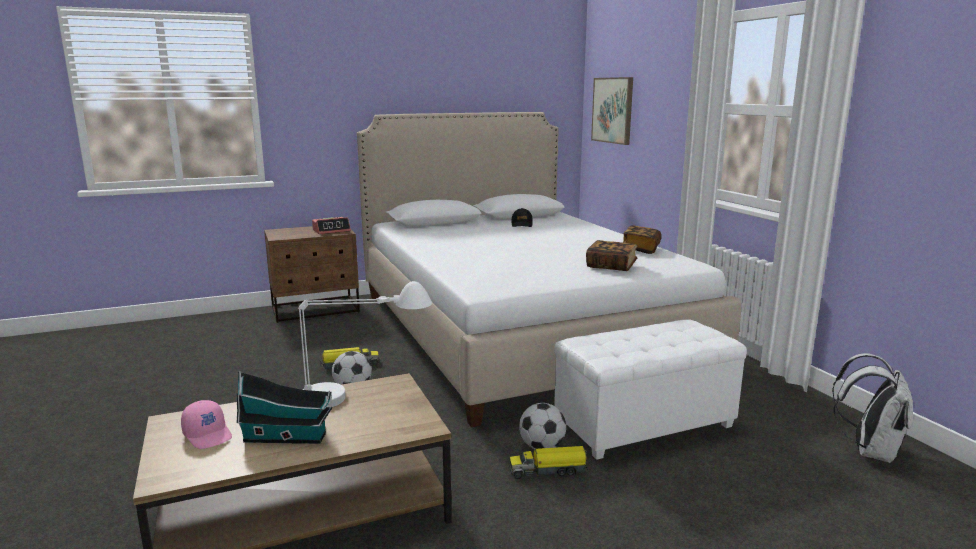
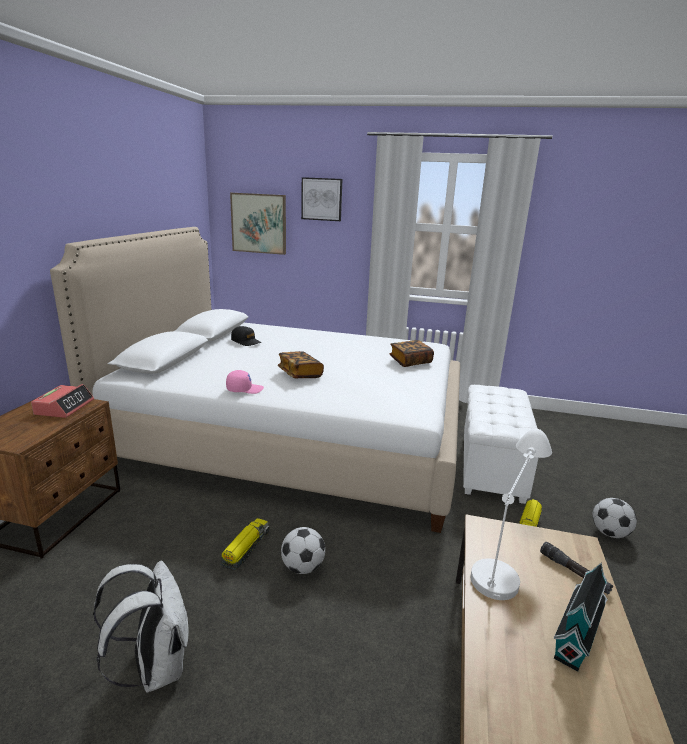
camera: 55 degrees left, 5 degrees up
(208, 435) = (548, 698): pink cap -> pink cap (244, 389)
(372, 427) = (574, 572): none -> black flashlight
(542, 447) = (493, 516): football -> football (609, 533)
(641, 249) = (379, 341): book -> book (300, 374)
(659, 79) = (322, 199): none -> picture
(869, 451) = (561, 426): white backpack -> white backpack (155, 666)

